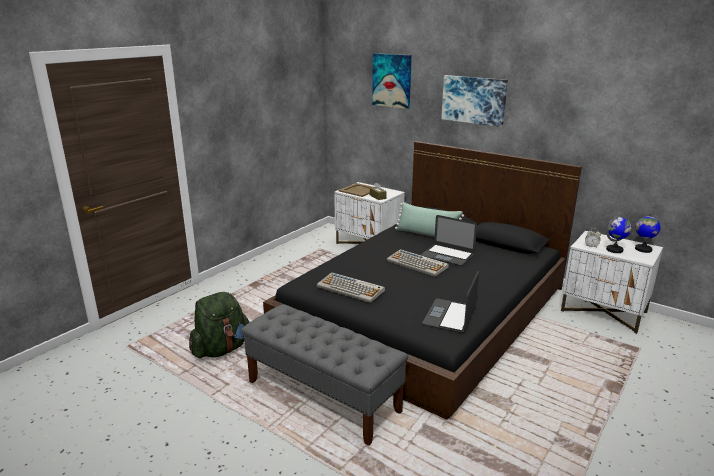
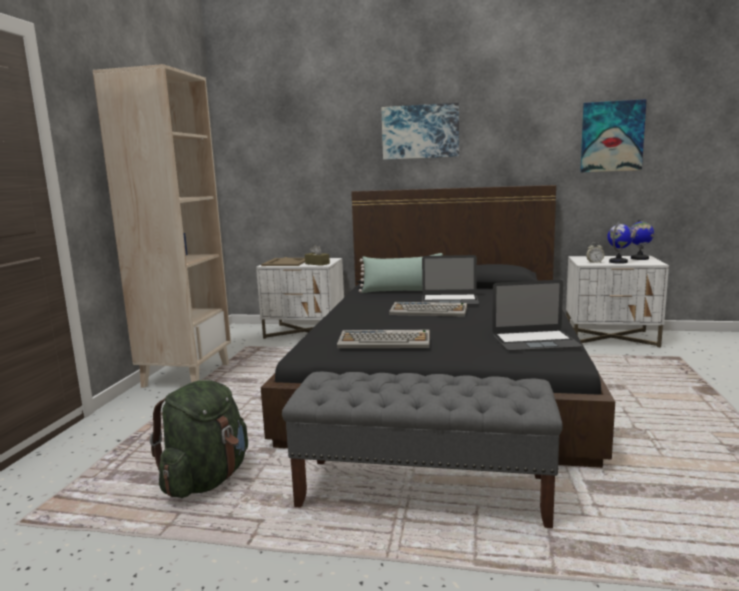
camera: 25 degrees left, 10 degrees down
(266, 265) = (186, 375): none -> beige bookcase
(392, 80) = (311, 123): picture -> picture (612, 136)
(450, 315) = (535, 341): laptop -> laptop turned 90 degrees counterclockwise

